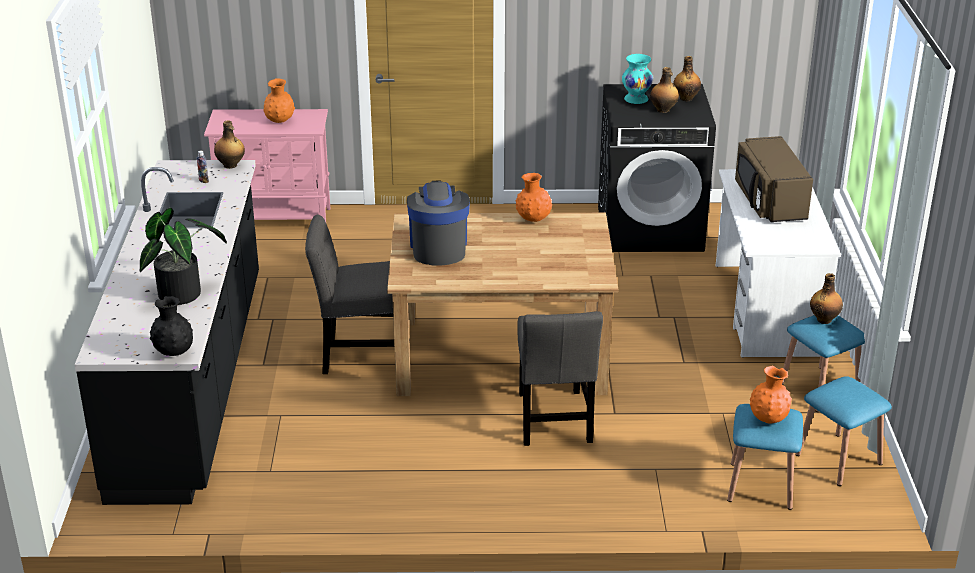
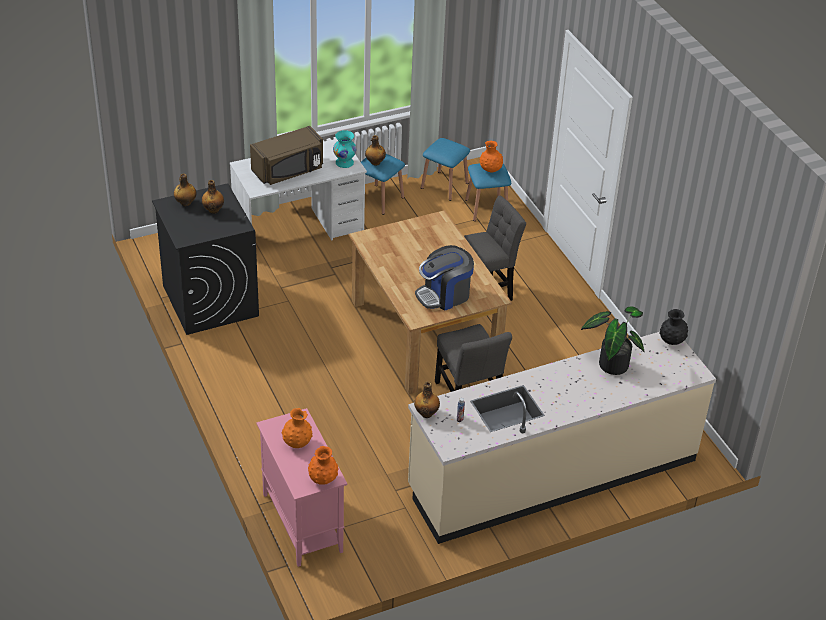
camera: 115 degrees left, 10 degrees up
(192, 382) = (552, 474): black counter -> beige counter
(533, 219) = (379, 262): orange vase -> orange vase (323, 479)
(636, 99) = (199, 226): turquoise vase -> turquoise vase (344, 163)

